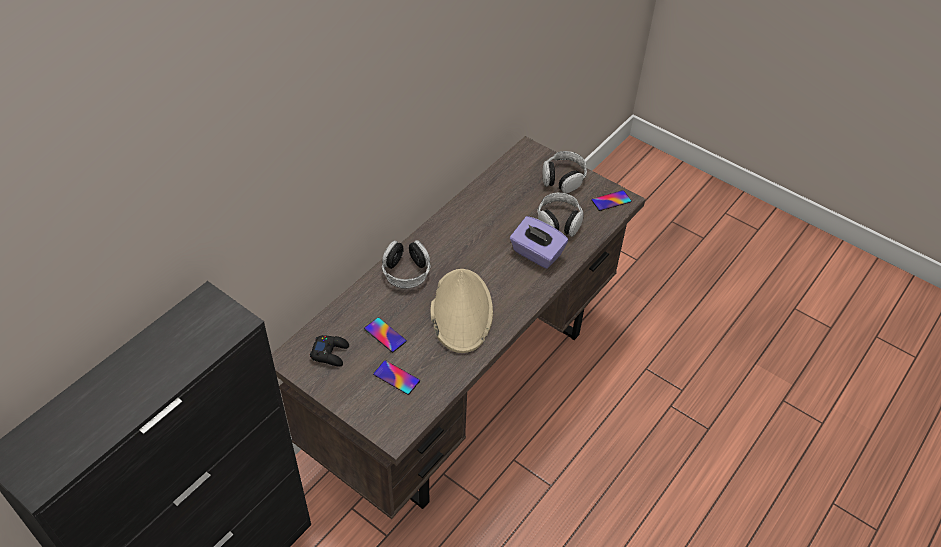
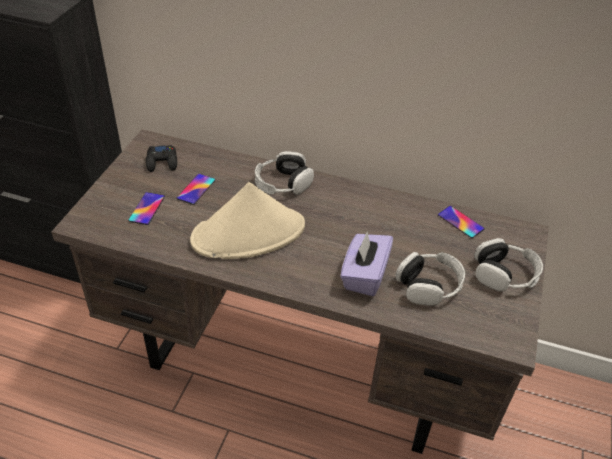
camera: 70 degrees right, 5 degrees down
(611, 201) = (501, 330): phone -> phone (460, 222)

